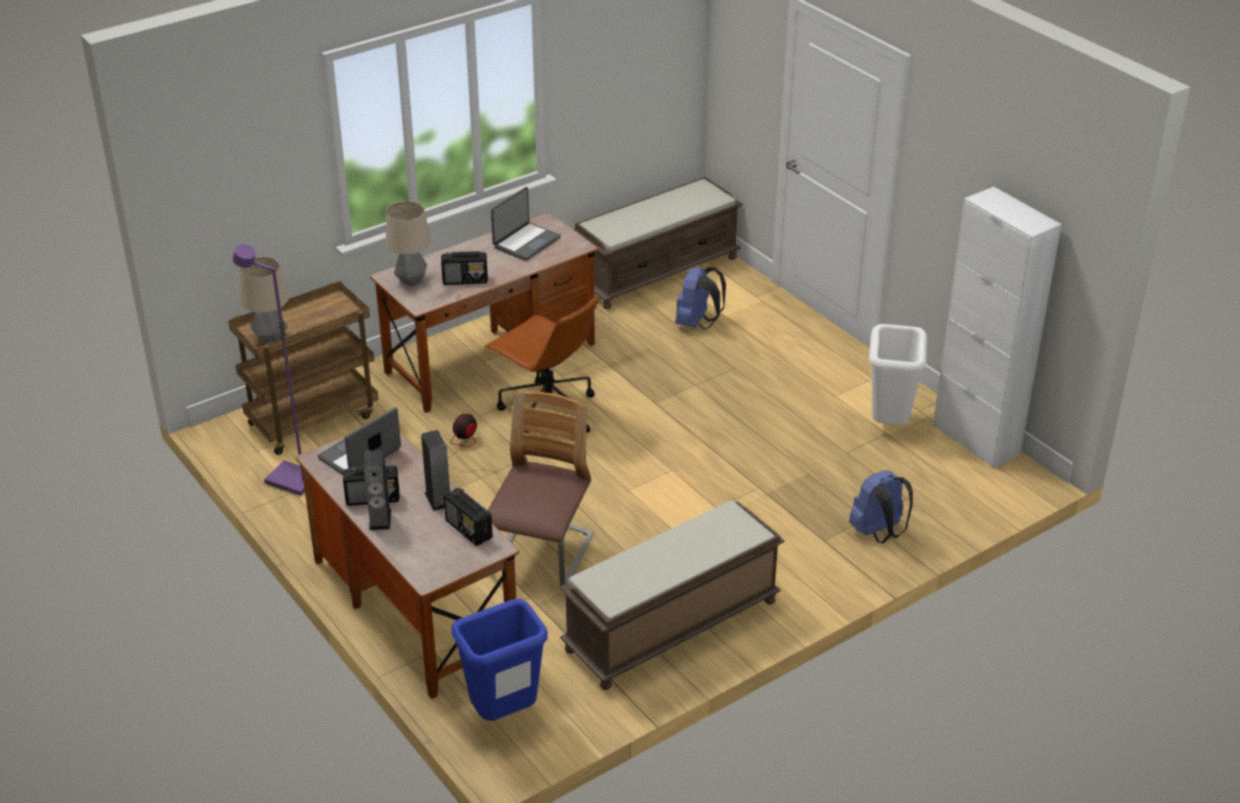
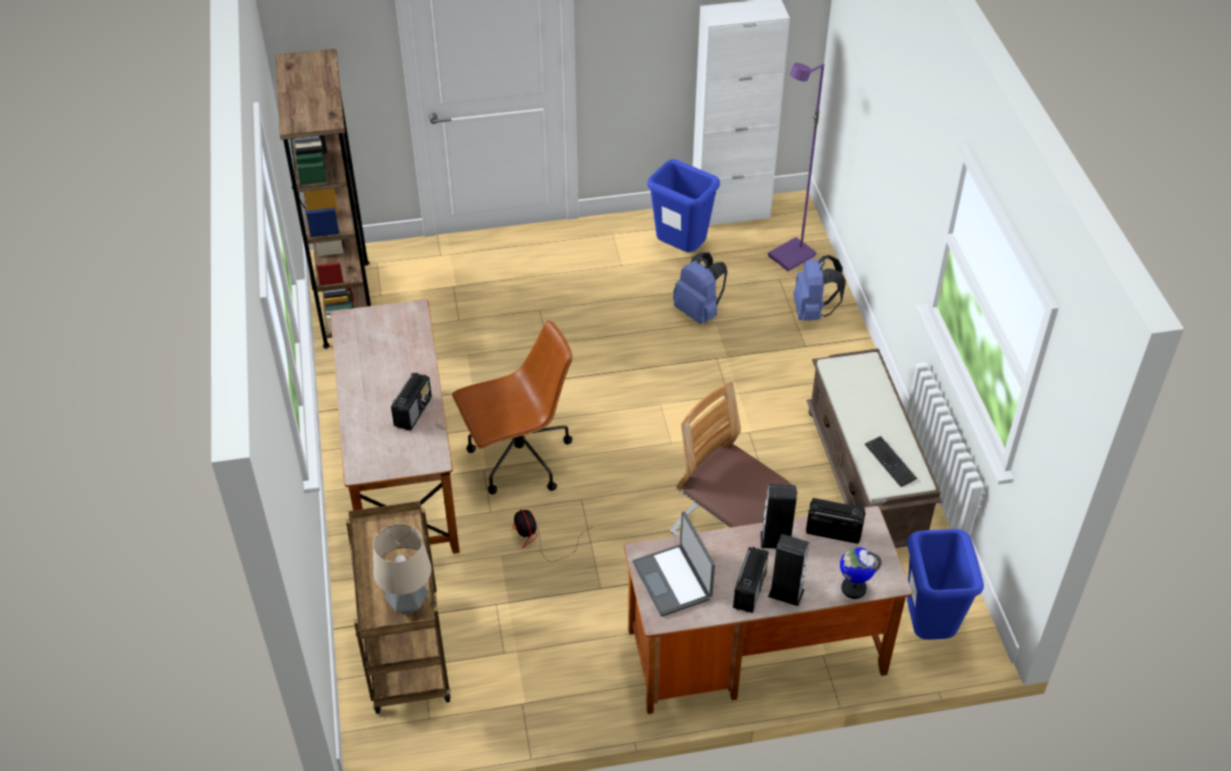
camera: 65 degrees left, 10 degrees up
(291, 481) = (502, 700): purple floor lamp -> purple floor lamp (792, 257)
(407, 557) = (853, 588): none -> globe
(411, 280) = (382, 454): table lamp -> none
(469, 530) = (833, 531): radio -> radio turned 150 degrees counterclockwise
(526, 242) = (376, 345): laptop -> none
(624, 578) = (890, 462): none -> keyboard
(657, 271) = (346, 303): brown bench -> brown bookcase
(697, 323) = (453, 308): blue backpack -> blue backpack (699, 311)
(889, 425) = (681, 250): white trash can -> blue trash can

